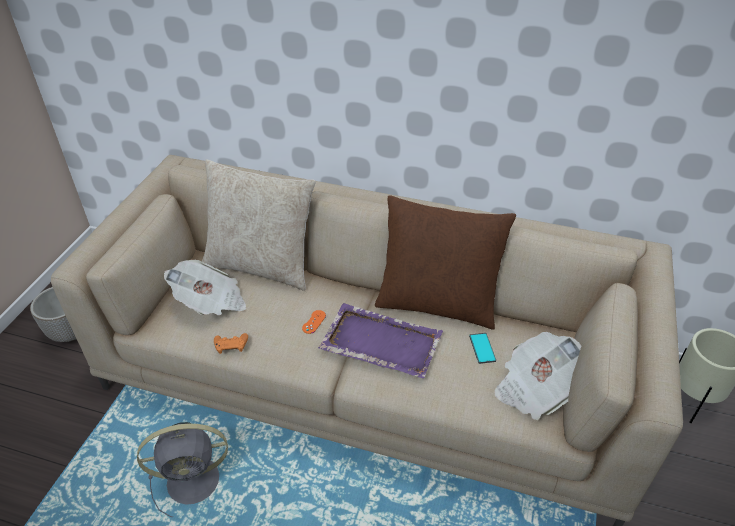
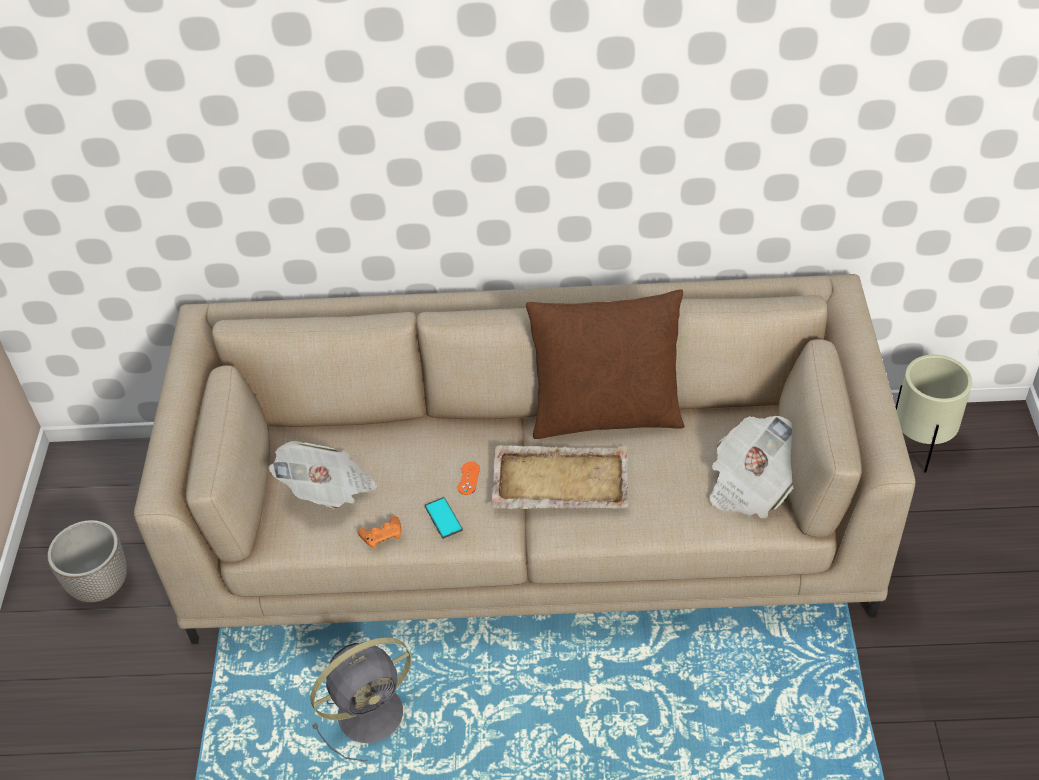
camera: 15 degrees left, 5 degrees up
(261, 265) = (366, 424): beige pillow -> none
(380, 342) = (558, 481): purple tray -> beige tray
(482, 348) = (678, 454): phone -> phone (443, 518)

